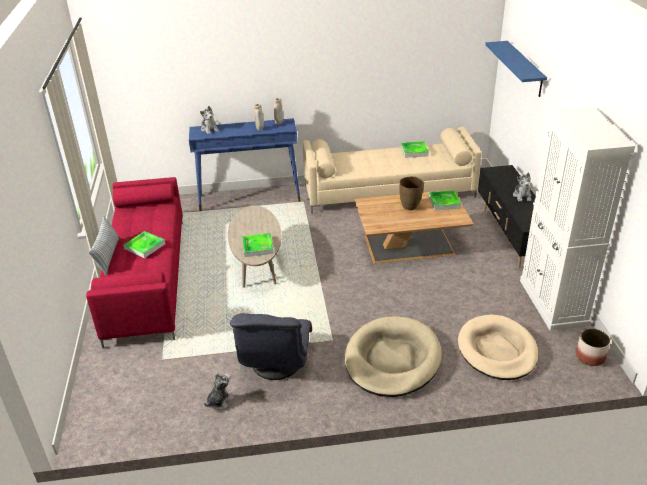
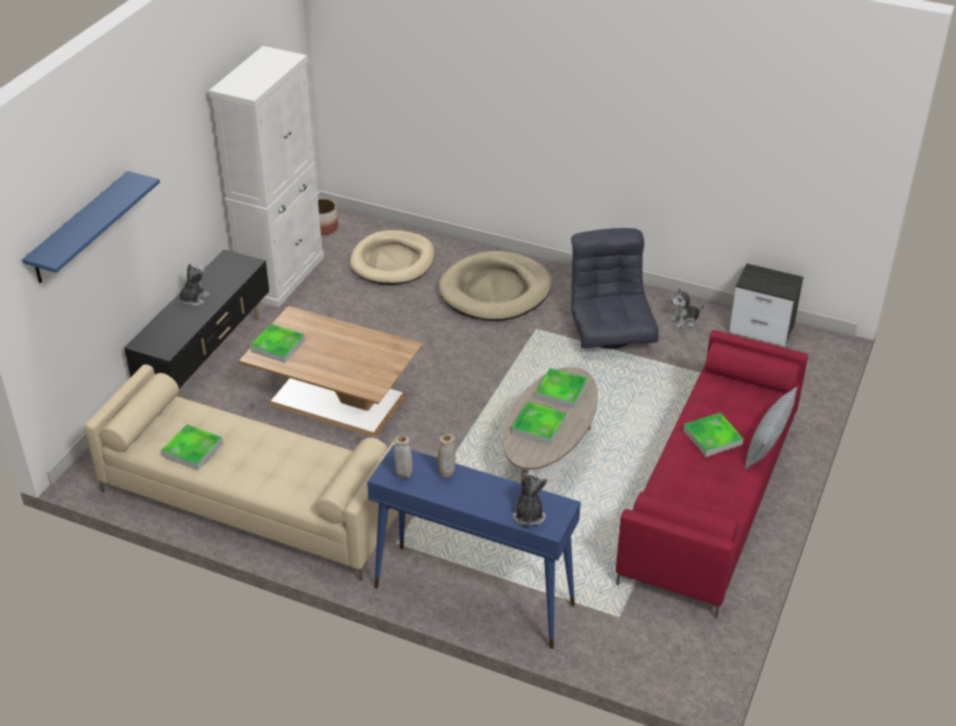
camera: 150 degrees left, 5 degrees up
(146, 422) = (762, 329): none -> nightstand
(257, 225) = (538, 426): none -> tray
(275, 362) = (610, 332): grey armchair -> grey armchair turned 45 degrees counterclockwise
(410, 206) = (325, 358): brown vase -> none

